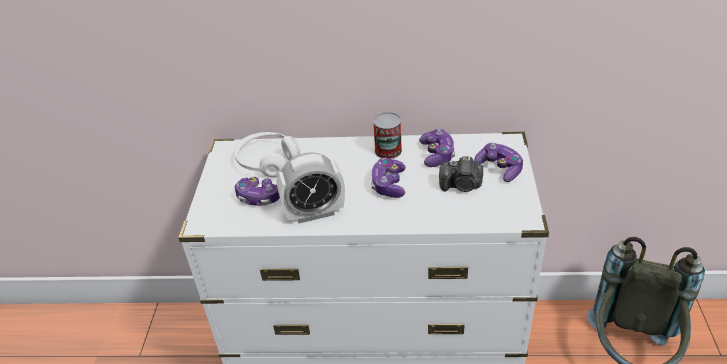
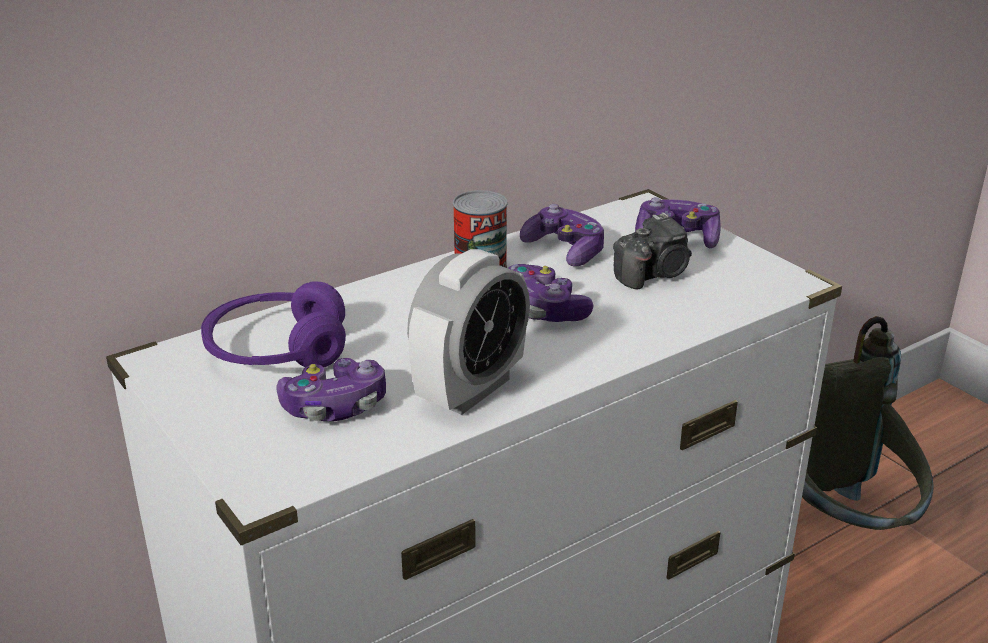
camera: 40 degrees left, 10 degrees down
(267, 161) = (276, 351): white headphones -> purple headphones

